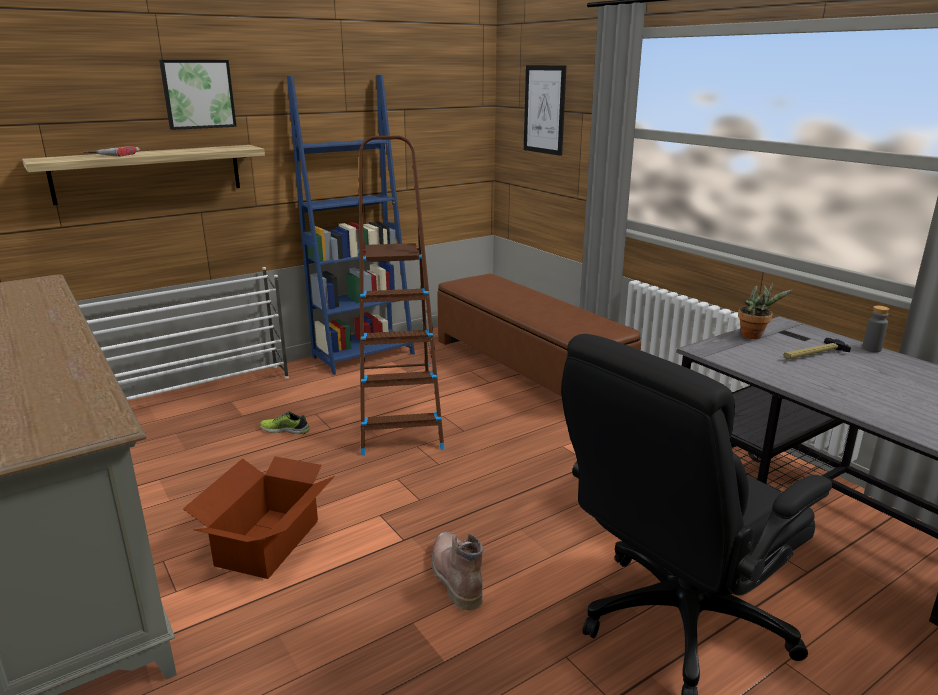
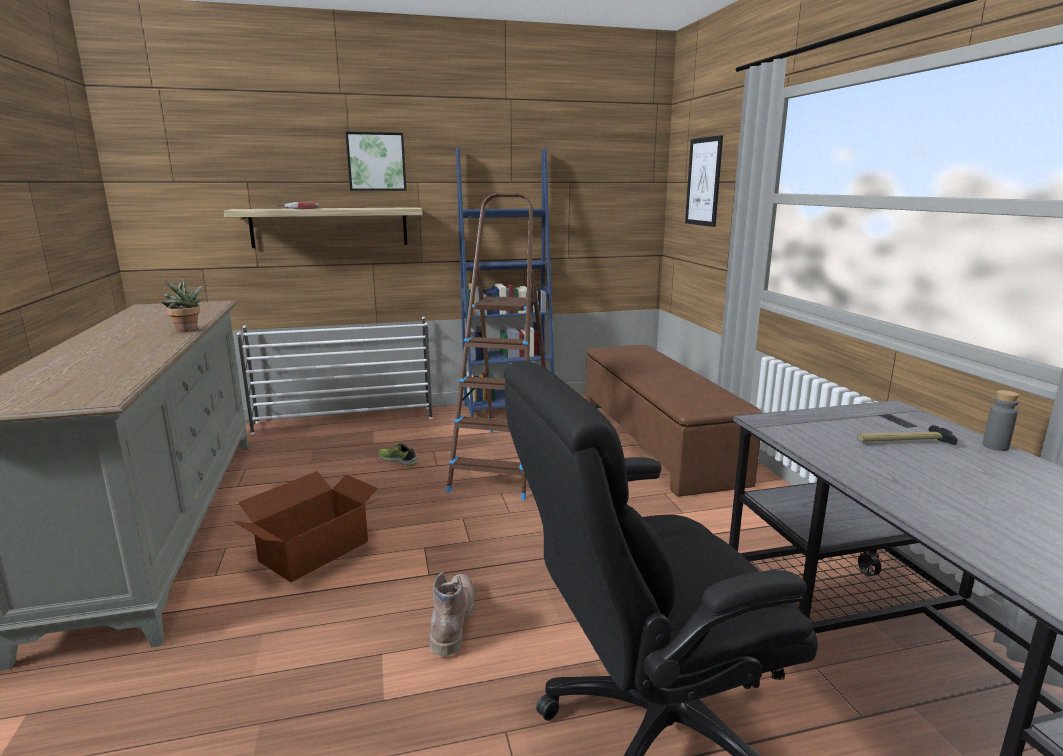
camera: 20 degrees right, 5 degrees down
(754, 336) = (843, 415): potted plant -> potted plant (187, 330)

